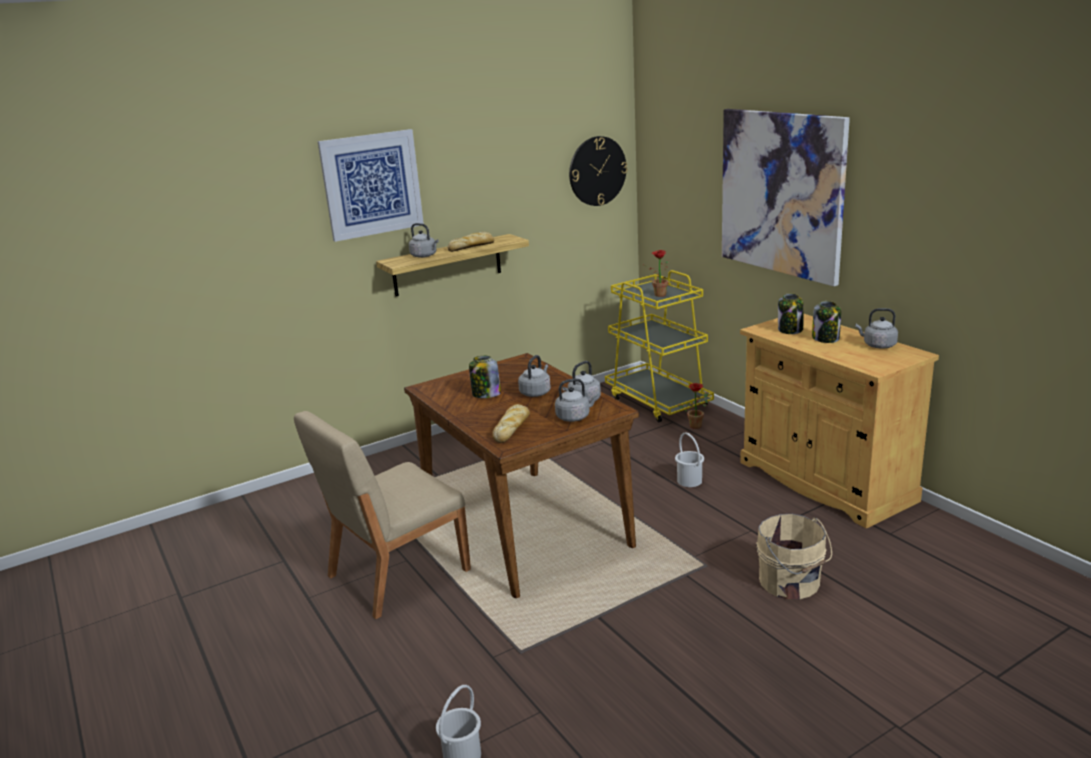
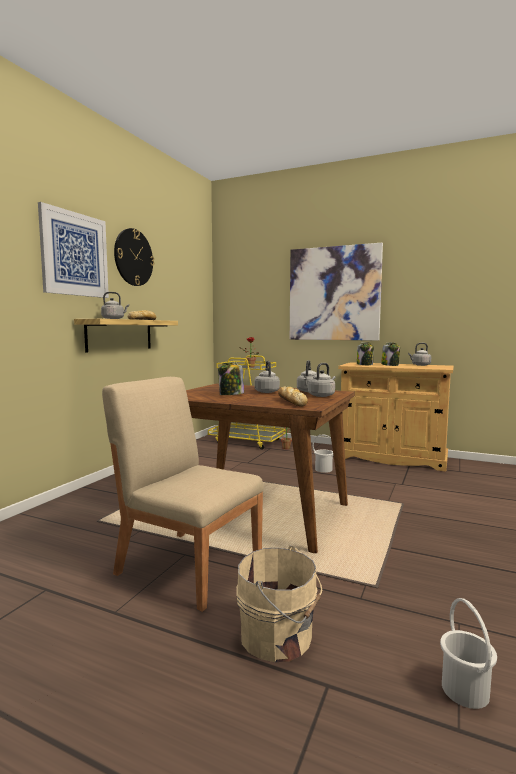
camera: 35 degrees left, 15 degrees down
(396, 573) = (188, 566): beige chair -> beige chair turned 105 degrees clockwise
(597, 171) = (197, 292): wall clock -> wall clock (133, 257)
(791, 583) = (459, 501): beige bucket -> beige bucket (279, 637)

